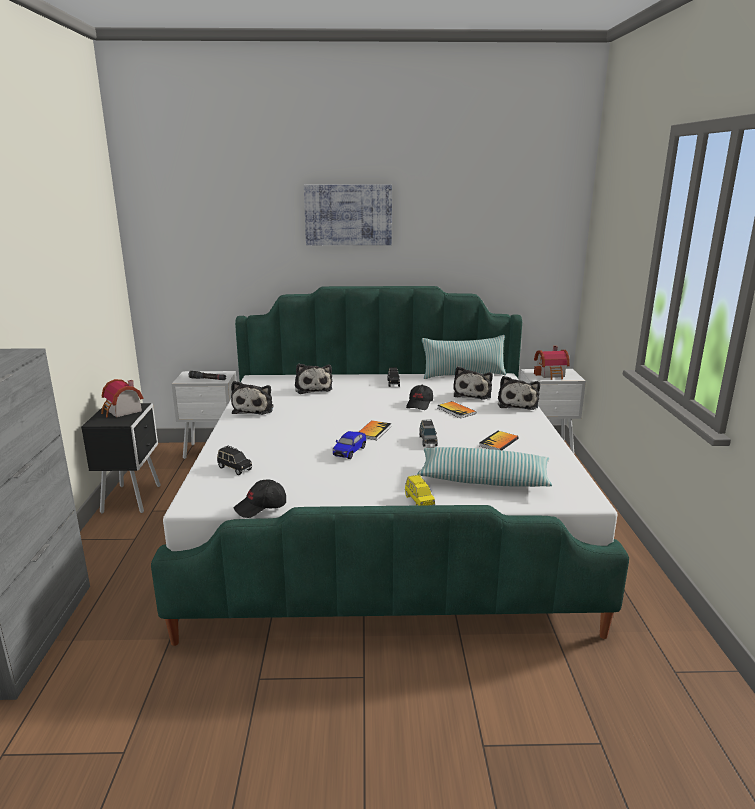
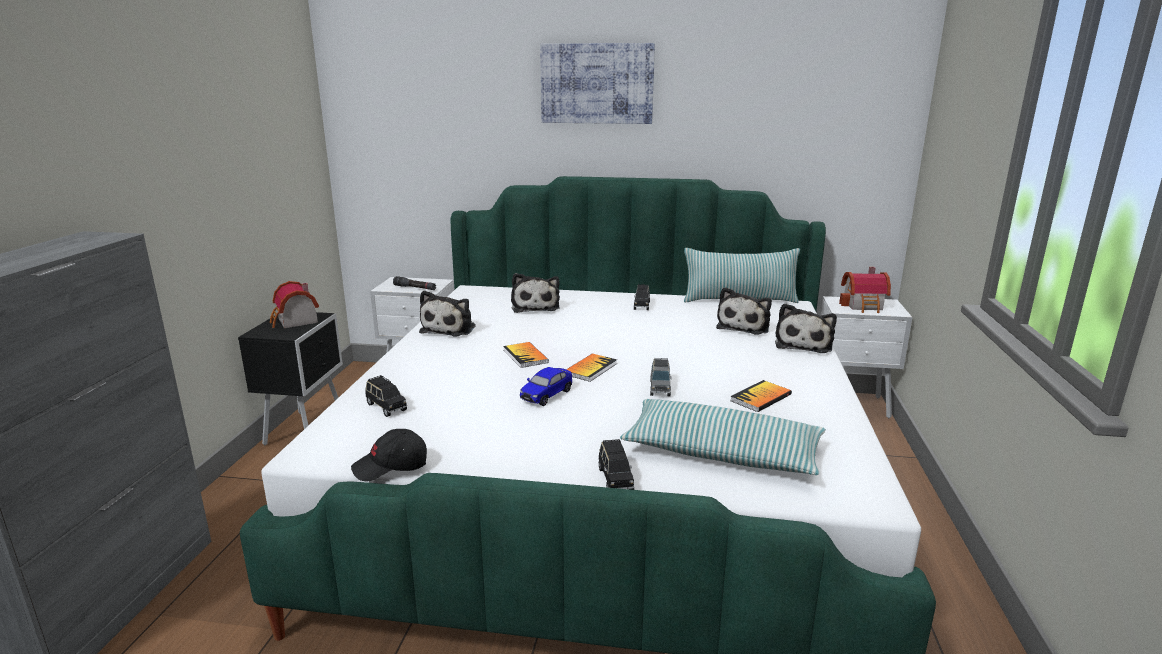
camera: 10 degrees right, 0 degrees up
(419, 501) = (615, 479): yellow toy car -> black toy car
(420, 404) = (666, 336): black cap -> none
(456, 411) = (714, 348): book -> book (525, 356)

